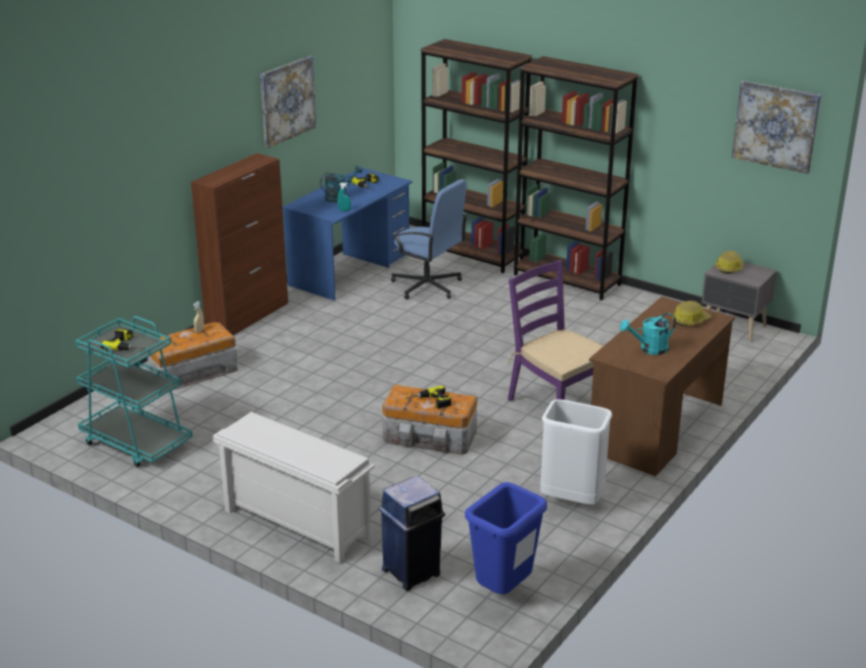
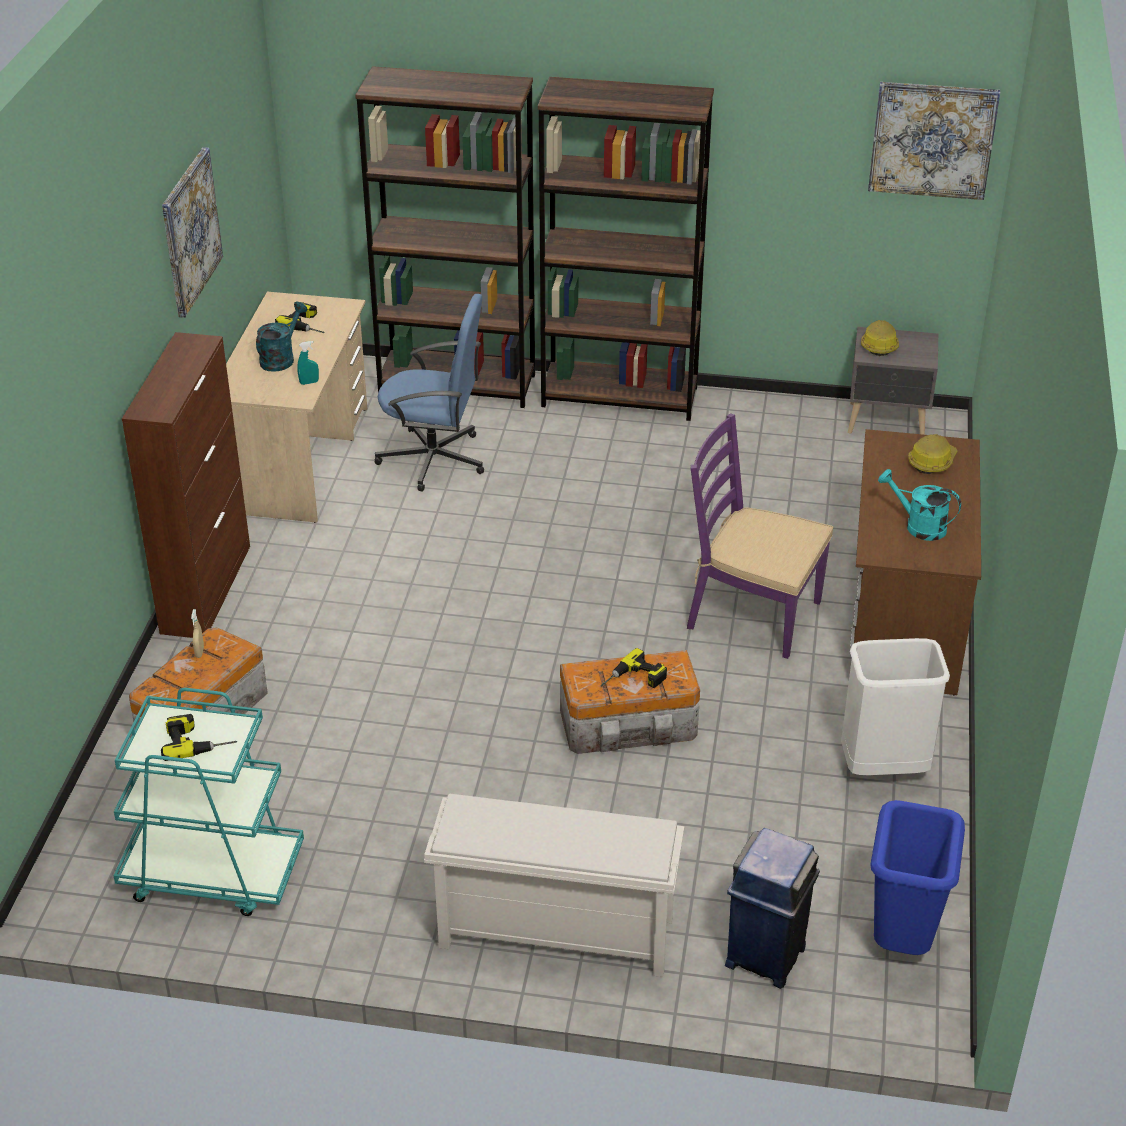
camera: 25 degrees left, 10 degrees up
(350, 270) = (299, 459): blue desk -> beige desk
(649, 349) = (918, 526): turquoise watering can -> turquoise watering can turned 75 degrees clockwise

